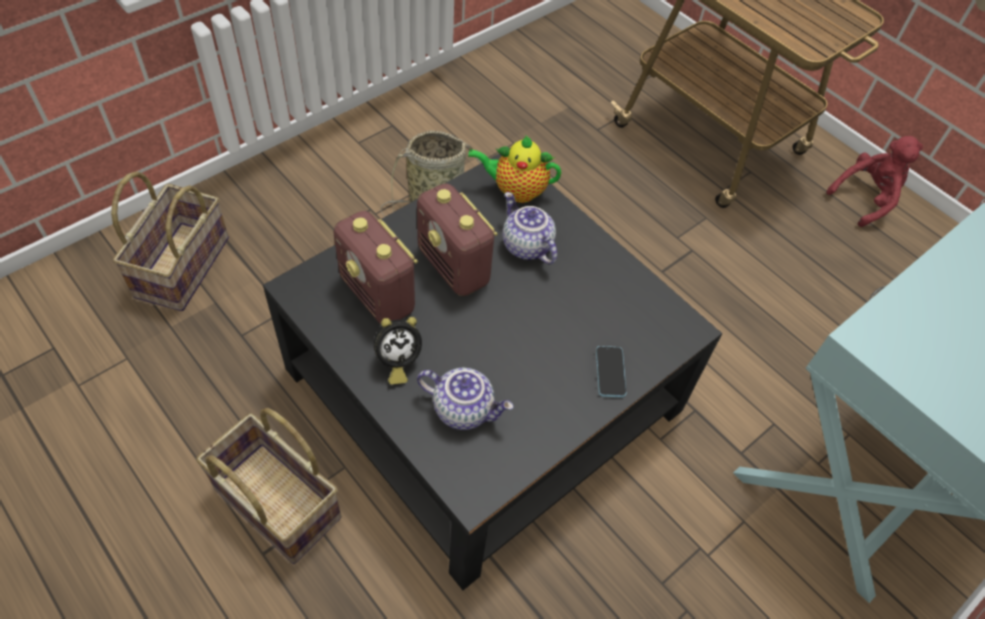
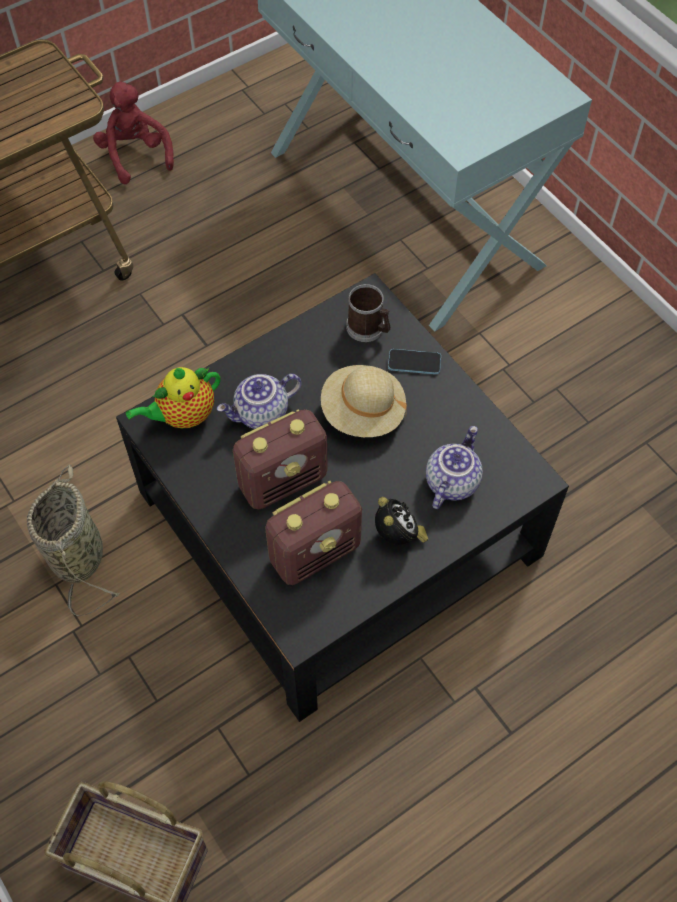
camera: 80 degrees left, 5 degrees up
(275, 504) = (459, 724): basket -> none
(515, 190) = (183, 416): teapot -> teapot turned 45 degrees clockwise
(539, 327) = (362, 412): none -> beige hat
(645, 329) = (369, 328): none -> mug

